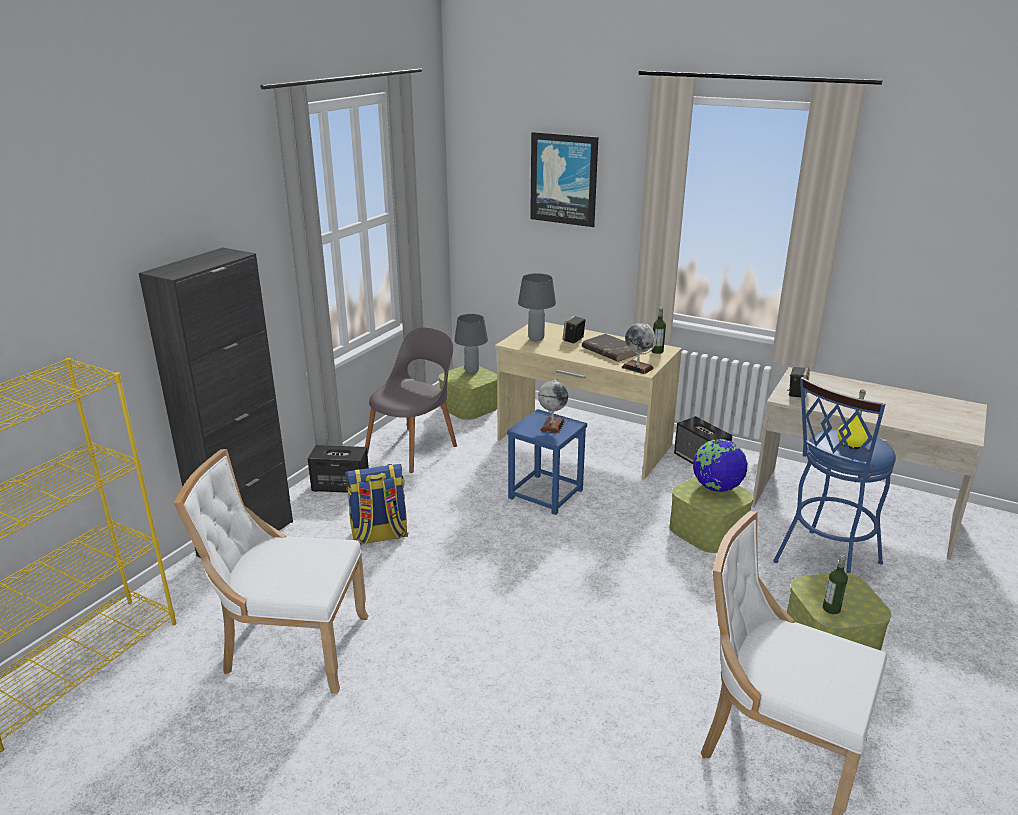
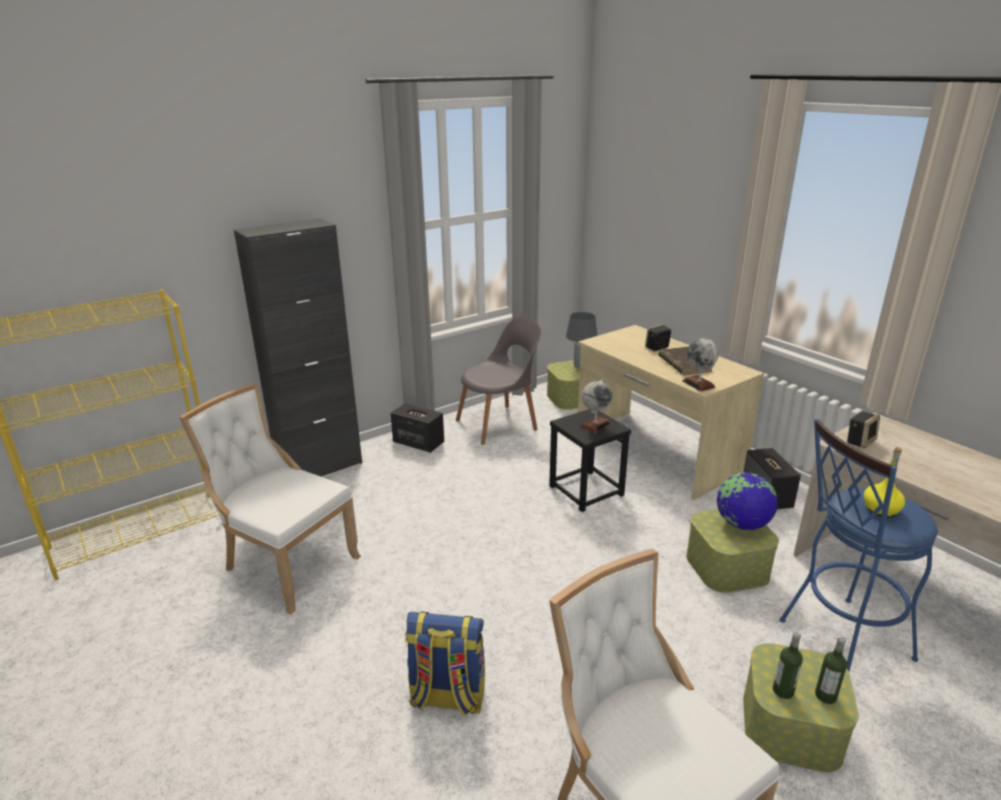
camera: 25 degrees right, 0 degrees up
(379, 536) = (418, 491): backpack -> backpack (447, 697)
(536, 339) = (621, 342): grey table lamp -> none
(545, 494) = (585, 491): blue stool -> black stool
(564, 179) = (678, 188): picture -> none
(657, 351) = (733, 372): bottle -> bottle (825, 696)

